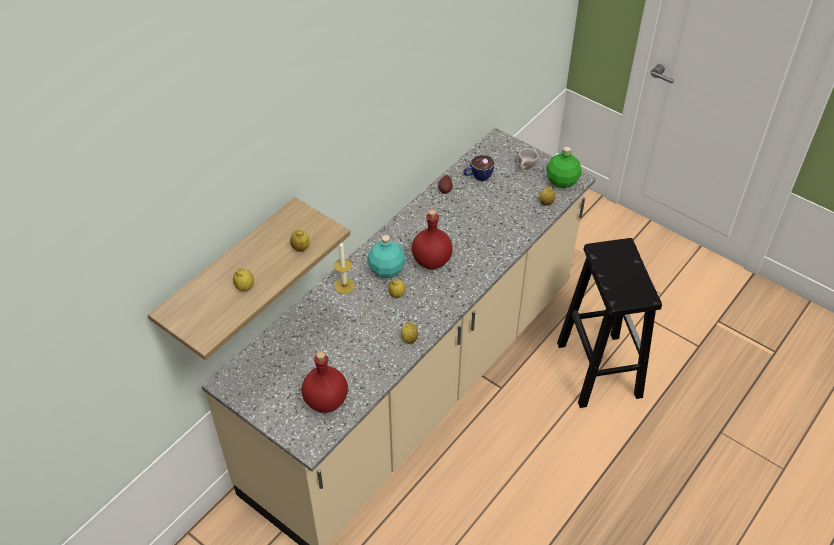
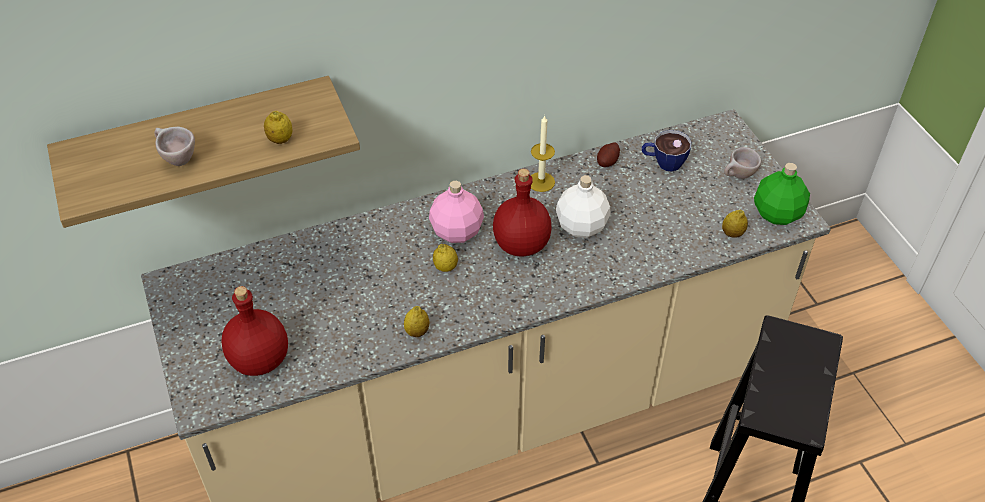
camera: 30 degrees right, 0 degrees up
(245, 287) = (176, 159): lemon -> beige cup
(344, 286) = (391, 229): candle -> candle (541, 182)
(387, 269) = (457, 231): turquoise bottle -> pink bottle
(458, 234) = (581, 225): none -> white bottle

